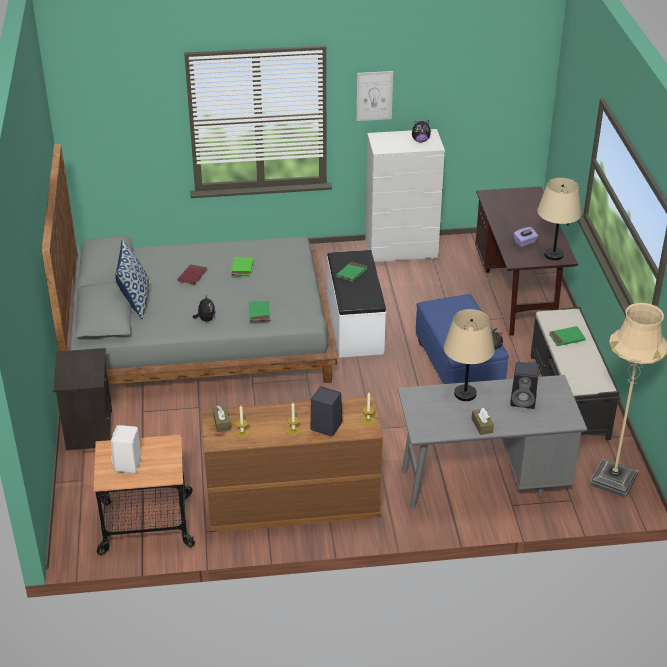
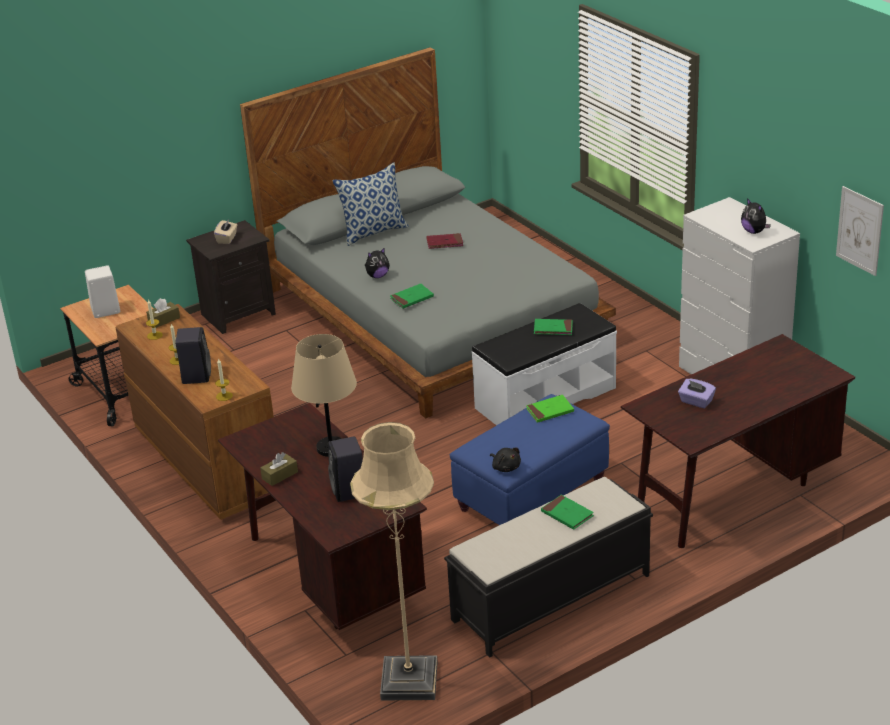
camera: 65 degrees right, 5 degrees down
(79, 368) = (227, 239): none -> beige tissue box
(242, 268) = (487, 263): green book -> green book (550, 411)
(374, 96) = (740, 149): picture -> picture (859, 230)
(482, 482) = (330, 576): grey desk -> brown desk
(553, 255) = (690, 430): beige table lamp -> none

